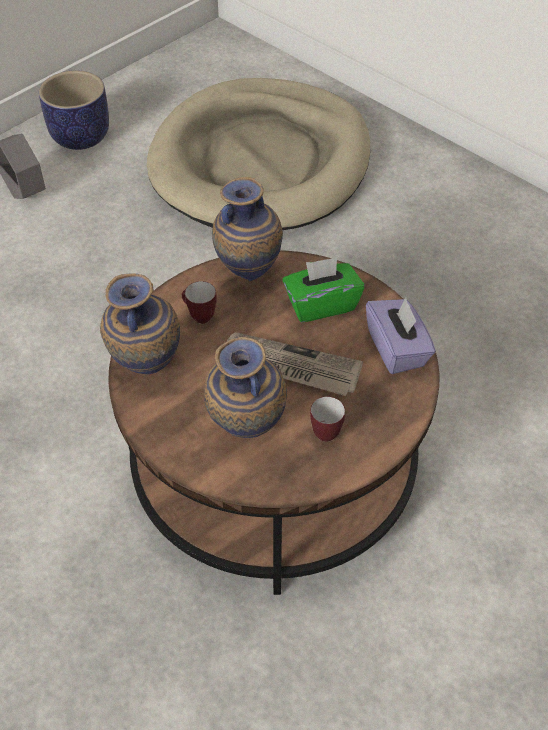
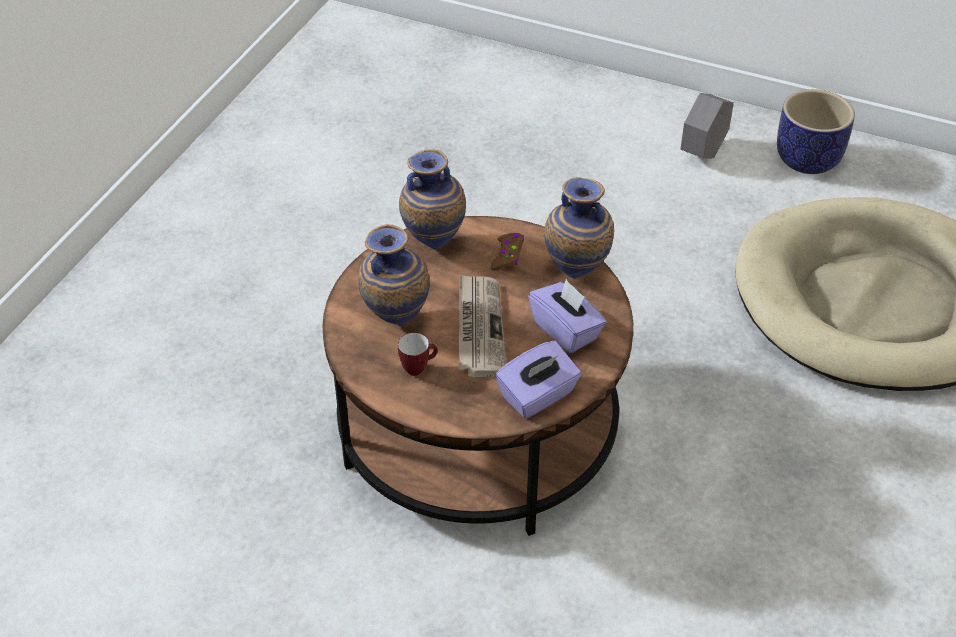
camera: 70 degrees right, 5 degrees down
(198, 316) = (507, 256): mug -> brown game controller
(321, 304) = (566, 330): green tissue box -> purple tissue box

